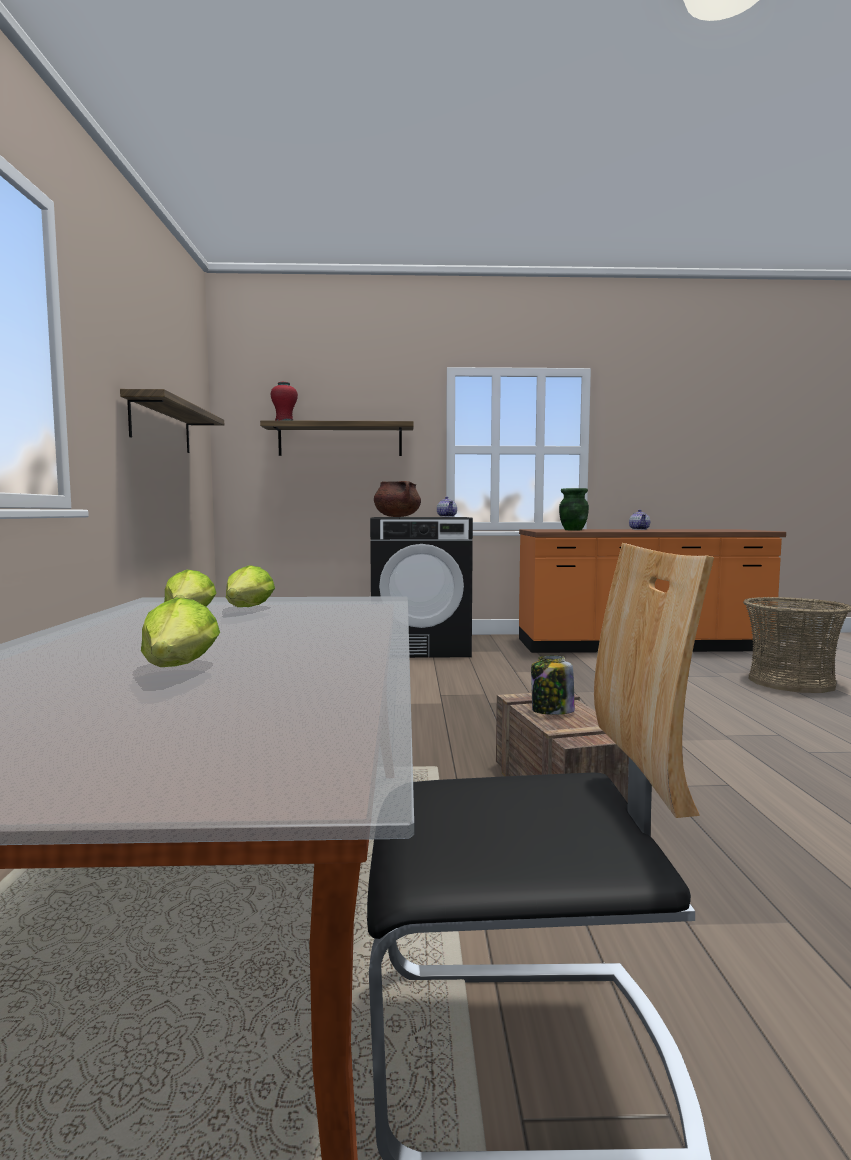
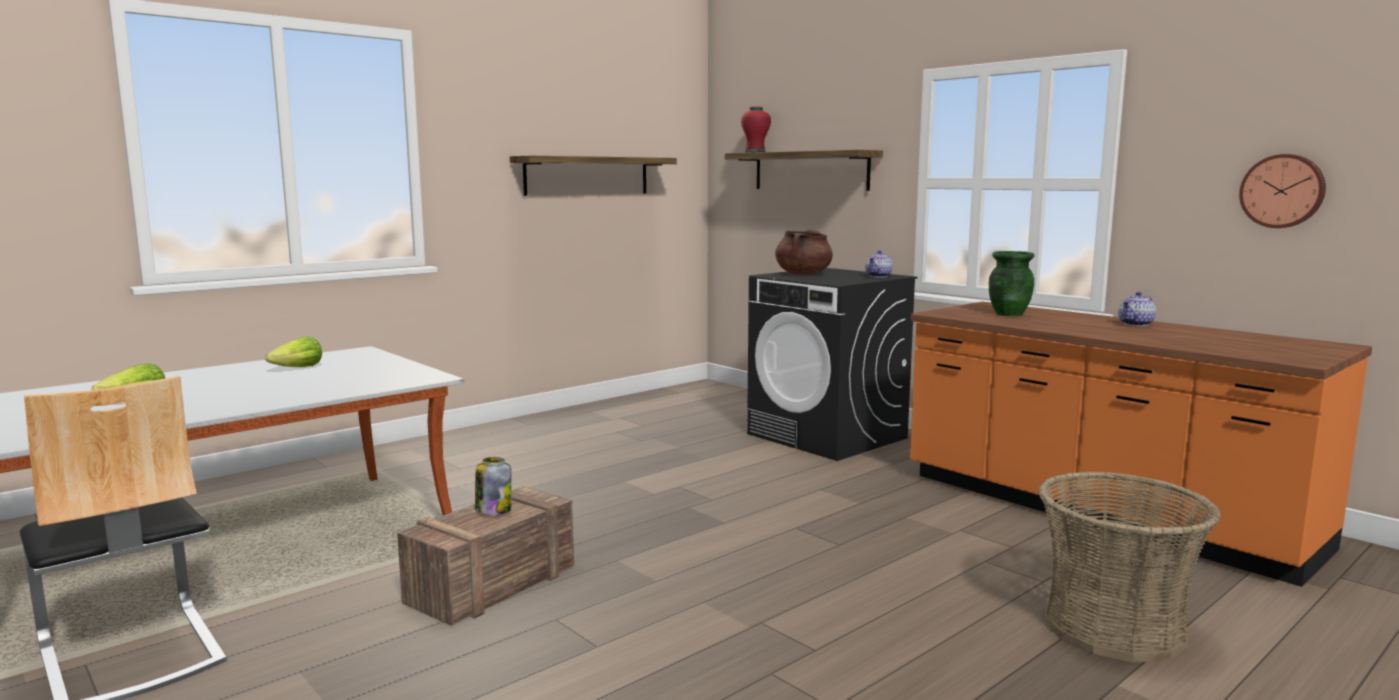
camera: 50 degrees right, 5 degrees up
(248, 608) = (343, 369): lettuce -> none
(678, 453) = (1282, 191): none -> wall clock

